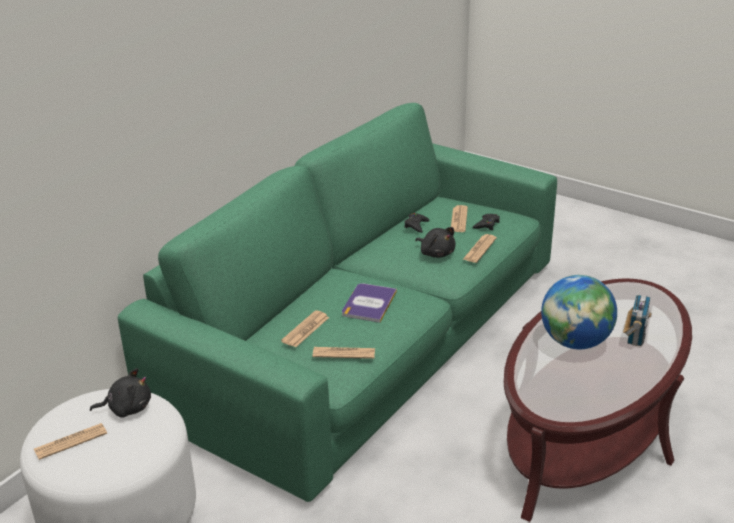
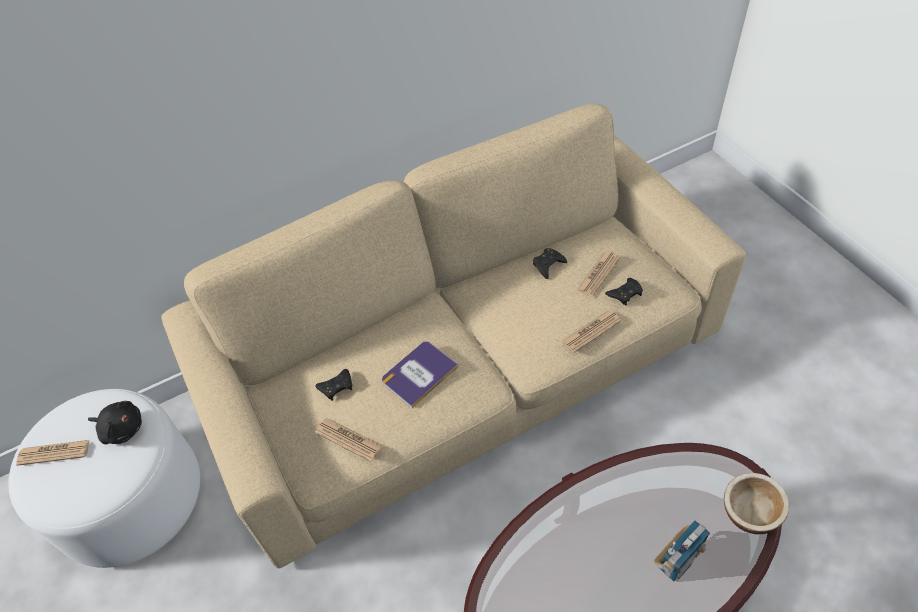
camera: 30 degrees right, 20 degrees up
(305, 329) = (336, 386): newspaper -> black game controller
(368, 336) = (464, 364): green sofa -> beige sofa
(436, 253) = (541, 319): black plush toy -> none
(575, 342) = (599, 537): globe -> none
(660, 301) = (750, 512): none -> bowl

